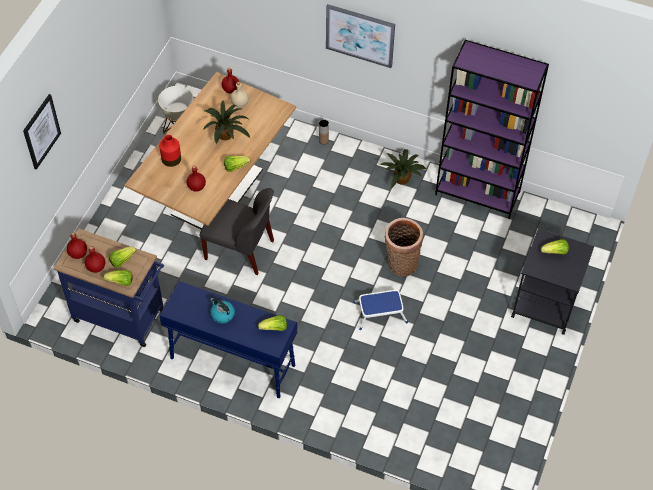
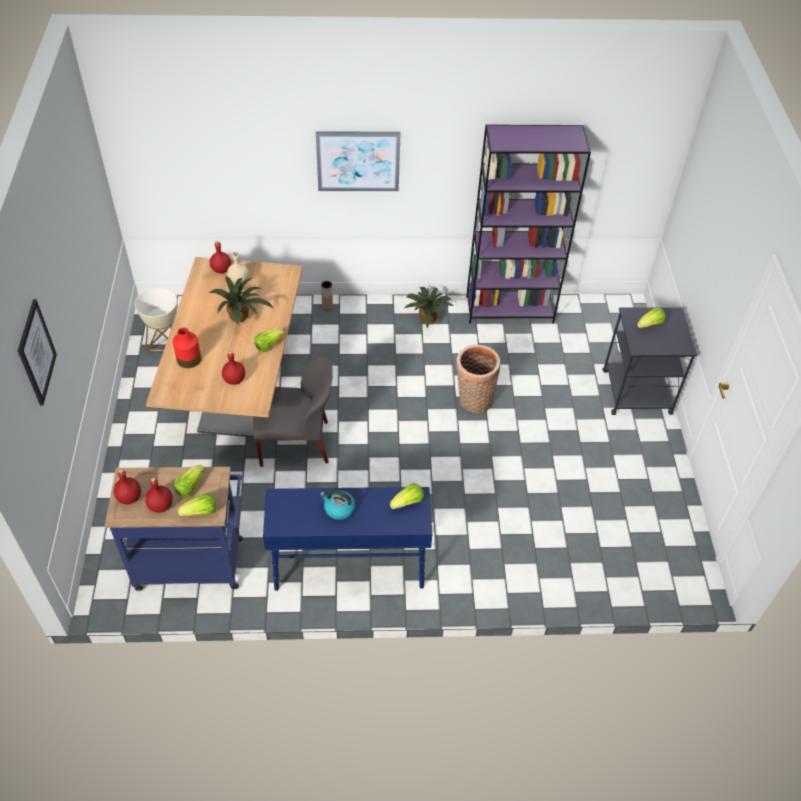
camera: 25 degrees left, 5 degrees down
(380, 312) = (480, 456): blue step ladder -> none

